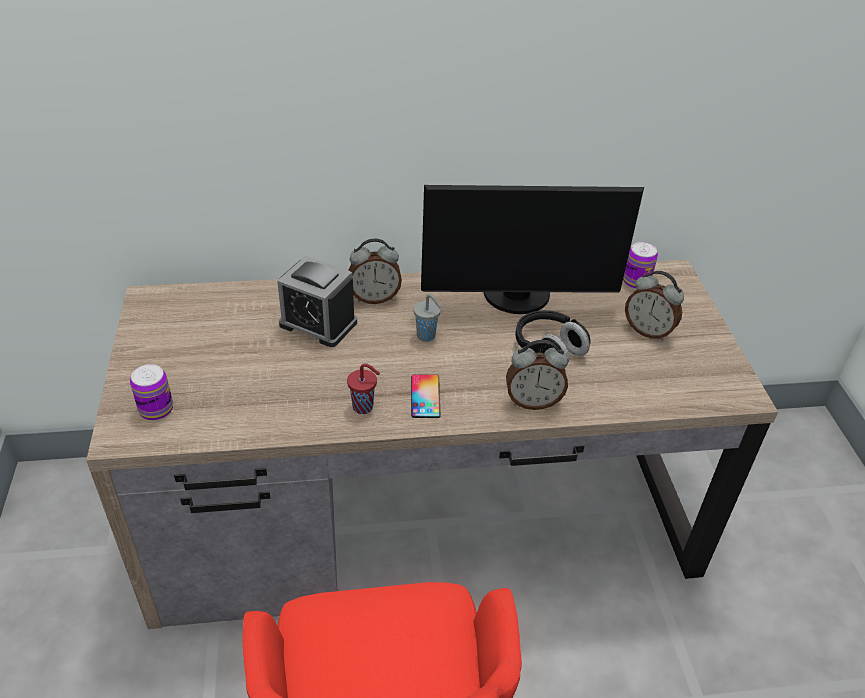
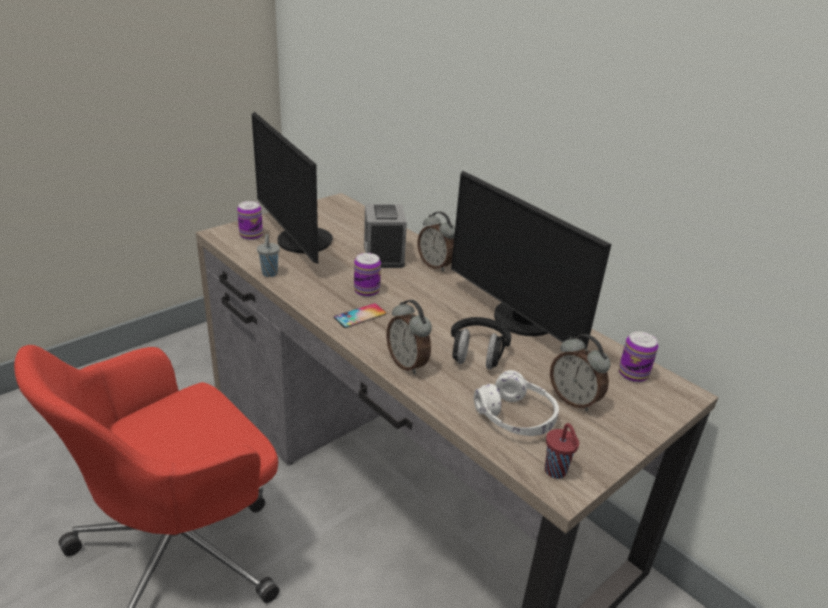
camera: 55 degrees right, 10 degrees down
(219, 375) = (298, 242): none -> monitor
(364, 407) = (323, 297): red cup -> red cup (556, 472)
(381, 369) = (366, 291): none -> can
(427, 336) = (423, 297): grey cup -> grey cup (269, 274)
(648, 331) = (574, 400): alarm clock -> alarm clock turned 45 degrees counterclockwise
(650, 375) = (515, 417): none -> white headphones

